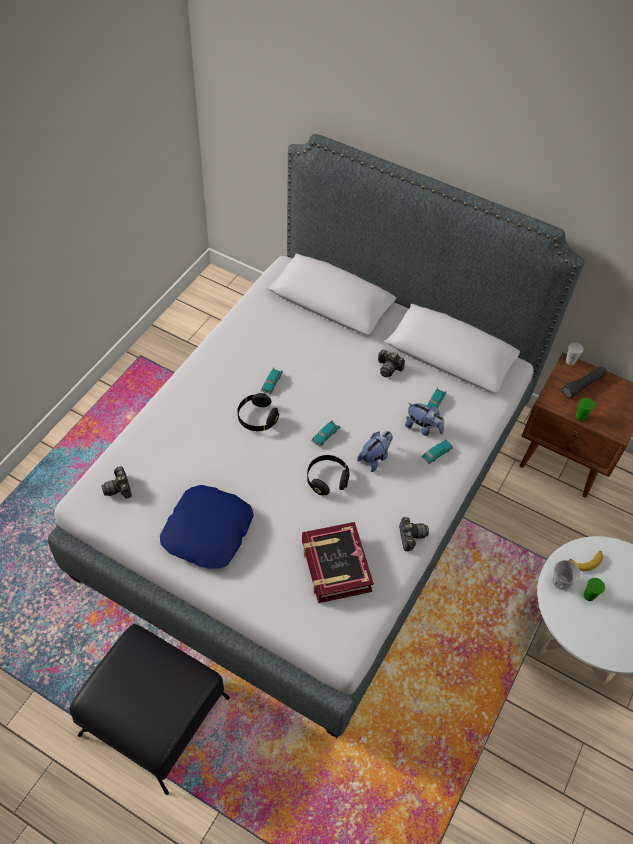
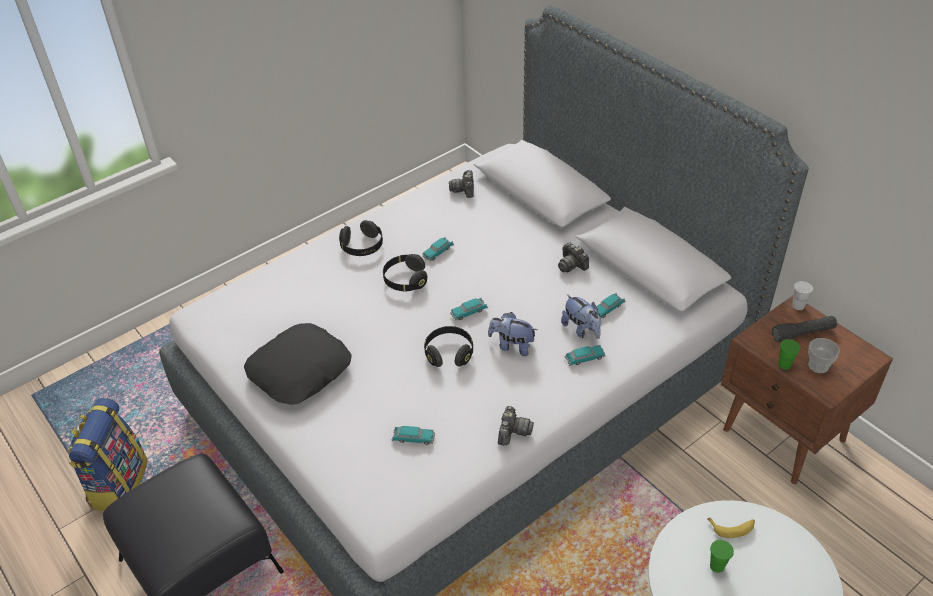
camera: 25 degrees right, 10 degrees down
(40, 666) = (118, 483): none -> backpack
(119, 488) = (235, 310): camera -> camera (464, 190)
(202, 393) = (362, 246): none -> black headphones
(208, 531) = (300, 371): blue pillow -> black pillow
(335, 566) = (413, 438): book -> toy car
(375, 458) = (512, 346): plush toy -> plush toy turned 135 degrees counterclockwise
(561, 581) = (688, 540): cup -> cup (818, 366)

